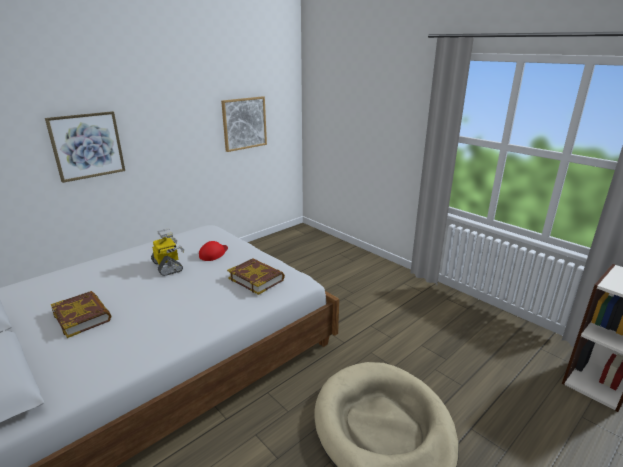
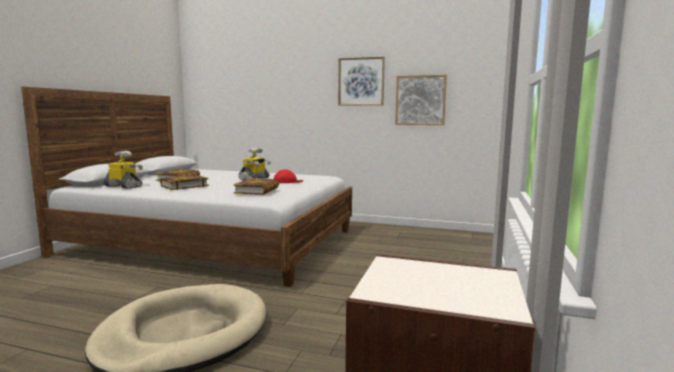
camera: 60 degrees right, 15 degrees down
(79, 372) = (124, 186): none -> toy robot
(87, 146) = (285, 100): picture -> picture (361, 81)
(155, 319) = (184, 186): none -> book

